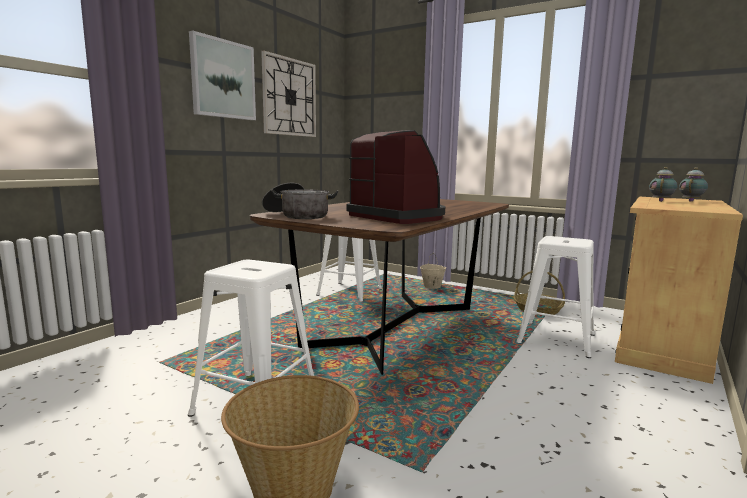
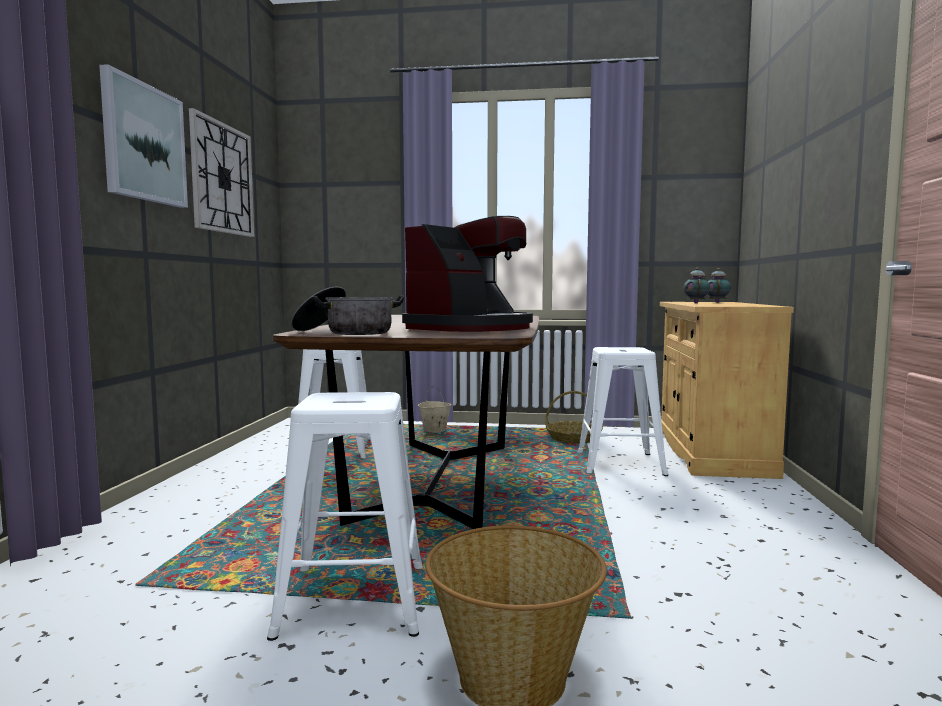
camera: 25 degrees left, 5 degrees down
(398, 217) = (471, 328): coffee machine -> coffee machine turned 105 degrees clockwise

